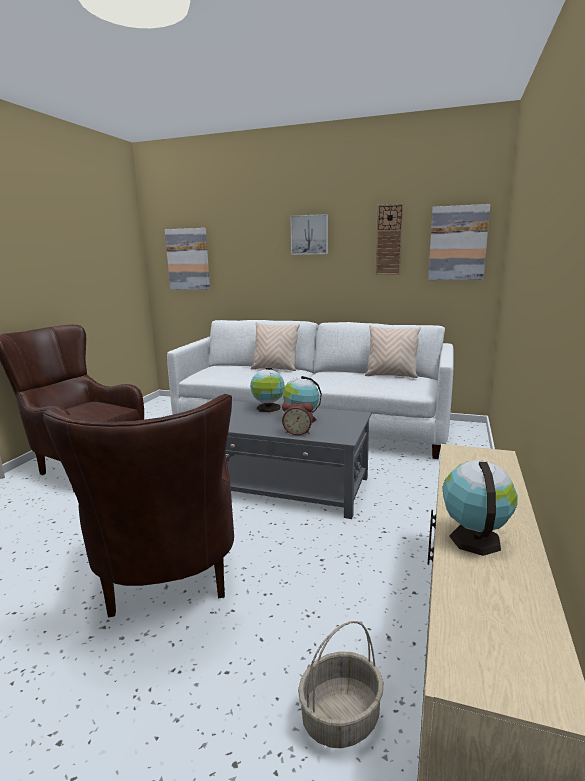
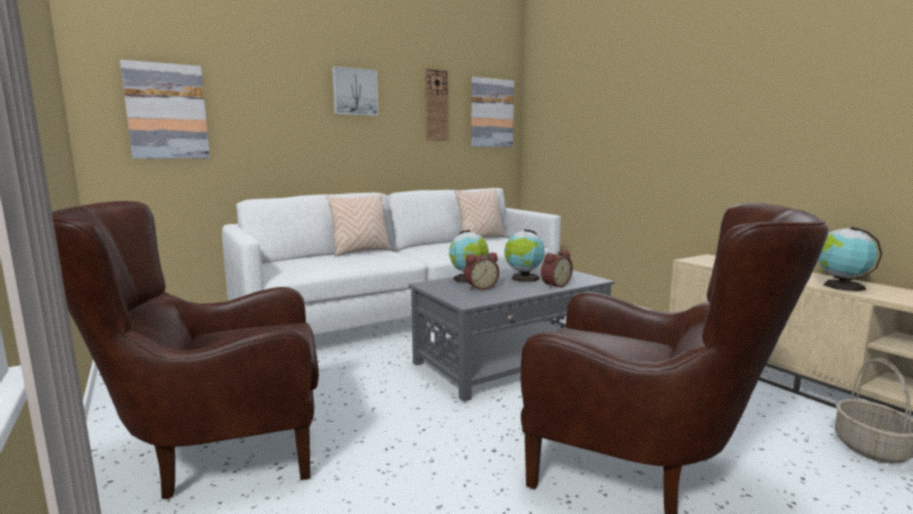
camera: 50 degrees left, 5 degrees down
(252, 417) = (480, 287): none -> alarm clock

